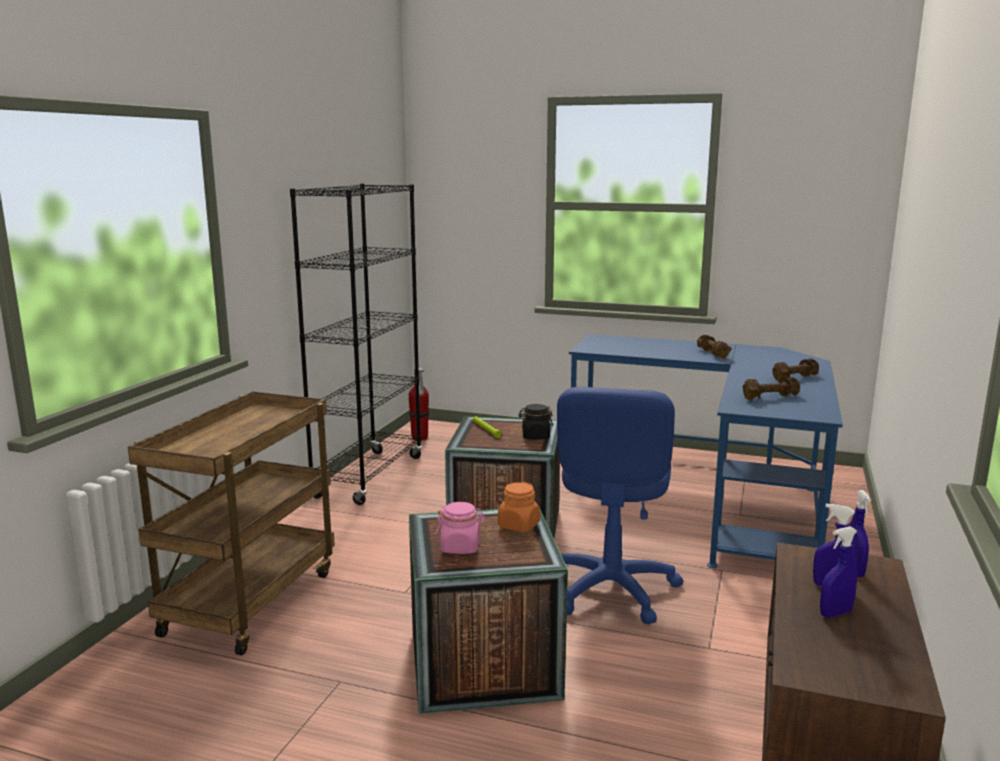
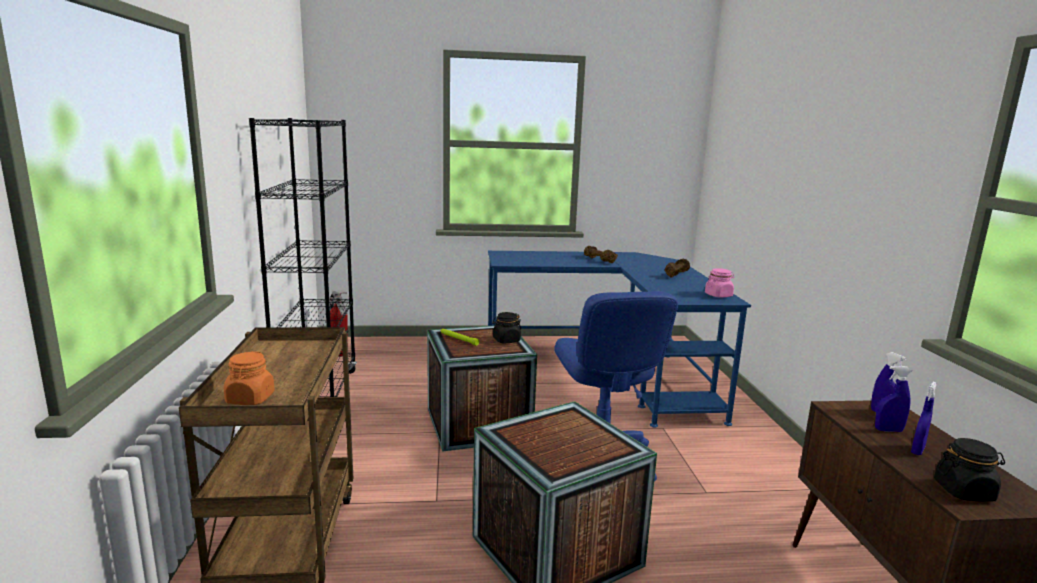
camera: 25 degrees left, 0 degrees up
(460, 547) = (553, 451): pink jar -> pink jar (718, 295)
(518, 525) = (578, 421): orange jar -> orange jar (250, 399)
(769, 397) = (681, 289): brown dumbbell -> none
(826, 661) = (964, 491): none -> black jar

